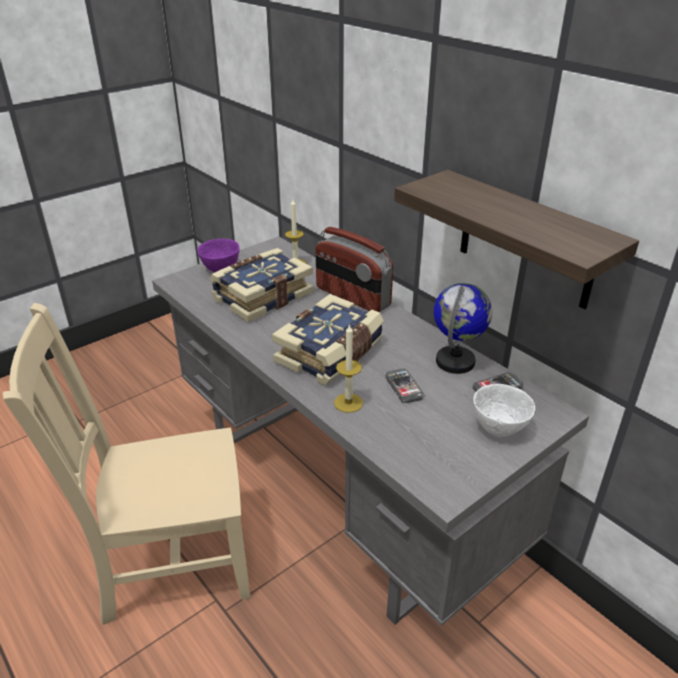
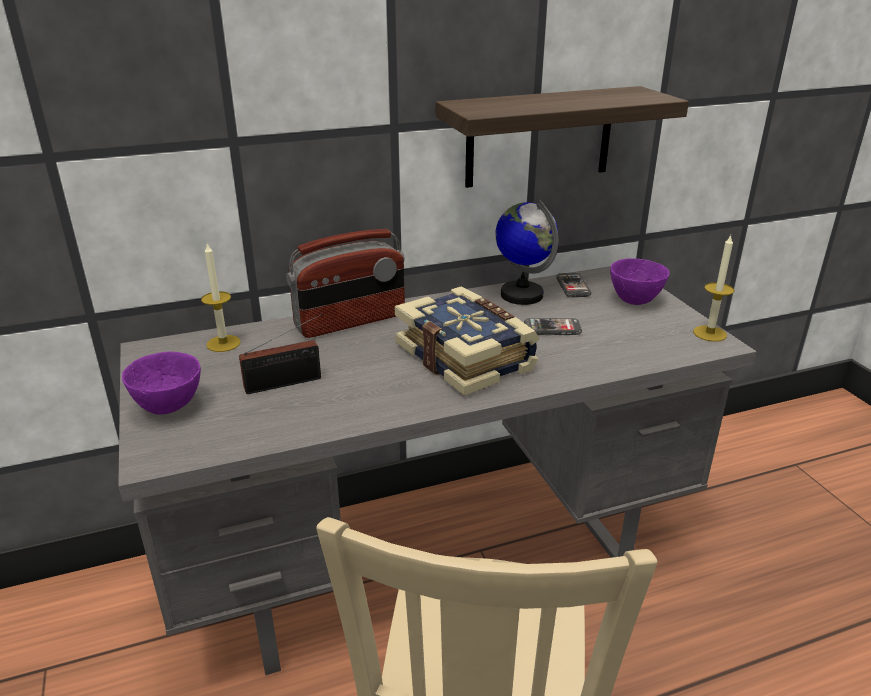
camera: 70 degrees left, 5 degrees down
(262, 296) = (287, 383): book -> radio
(348, 403) = (567, 364): candle -> candle (709, 333)
(499, 428) = (633, 300): white bowl -> purple bowl

